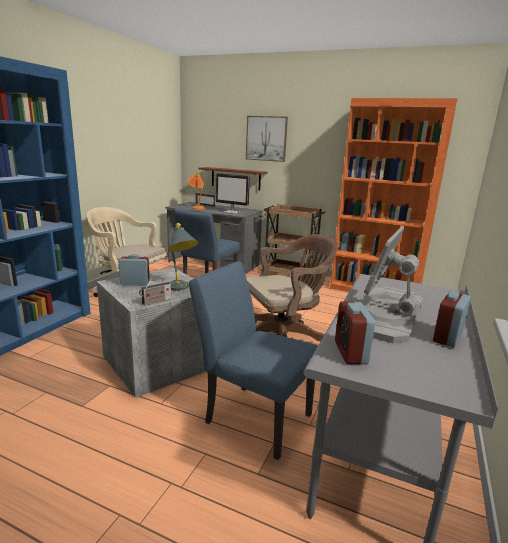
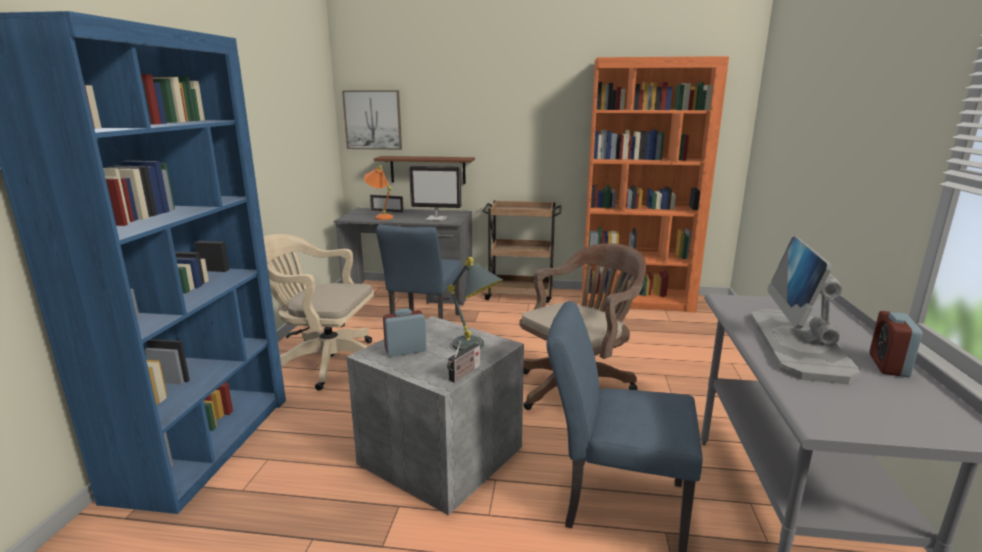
camera: 15 degrees left, 0 degrees up
(266, 138) = (470, 112): picture -> picture (373, 120)
(350, 353) = (824, 407): alarm clock -> none

